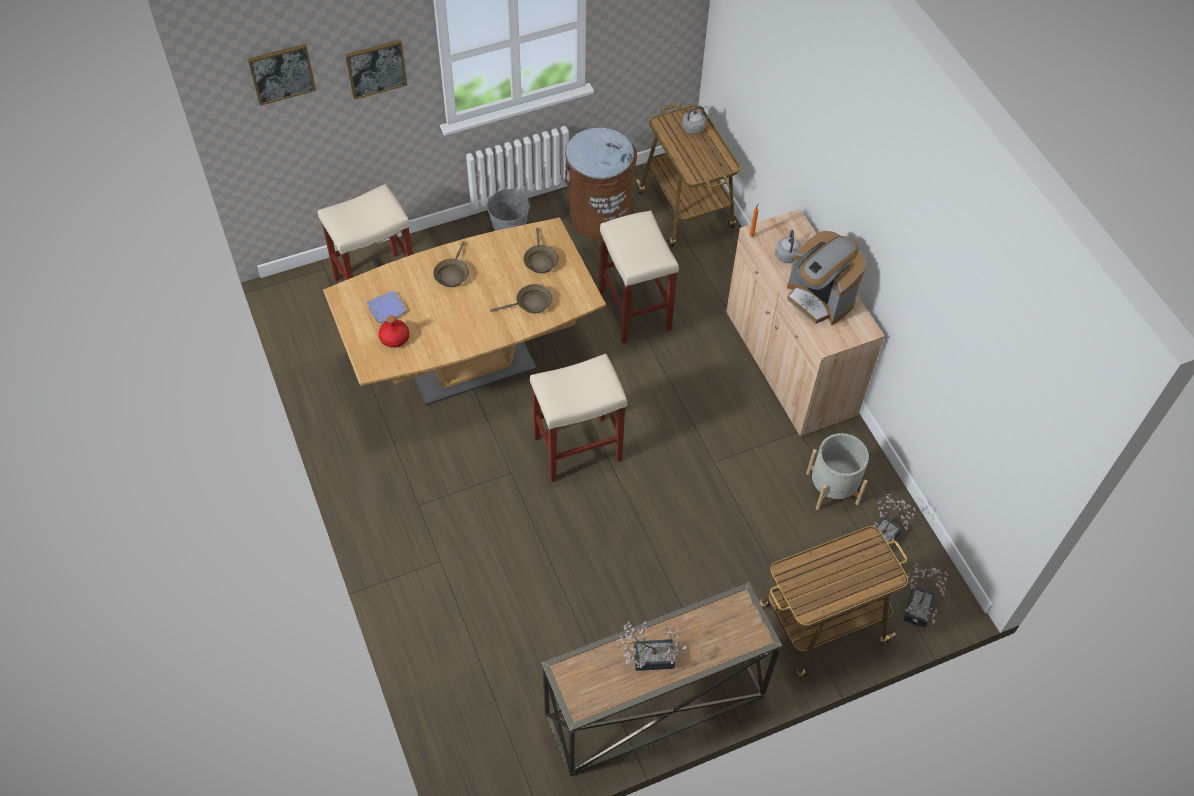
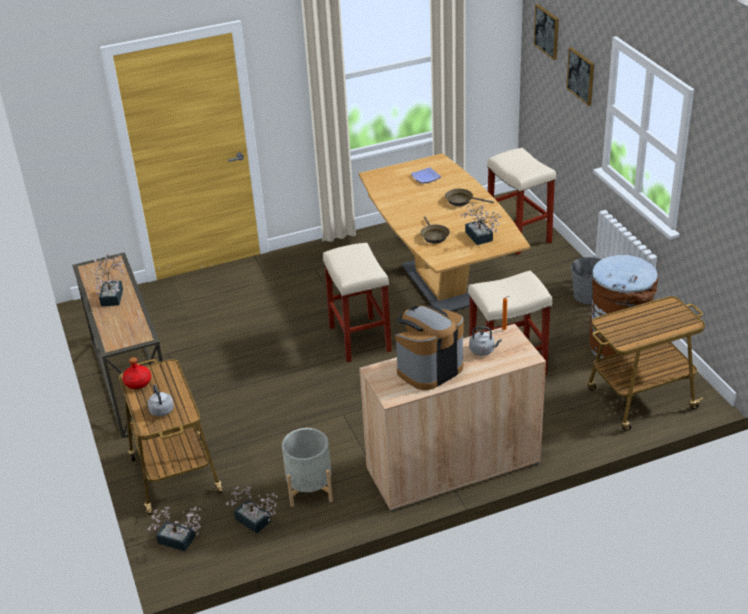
camera: 95 degrees right, 20 degrees down
(394, 338) = (399, 182): red bottle -> red bottle (138, 382)
(540, 260) = (480, 238): brown frying pan -> potted plant
(694, 127) = (671, 323): grey kettle -> grey kettle (162, 411)

